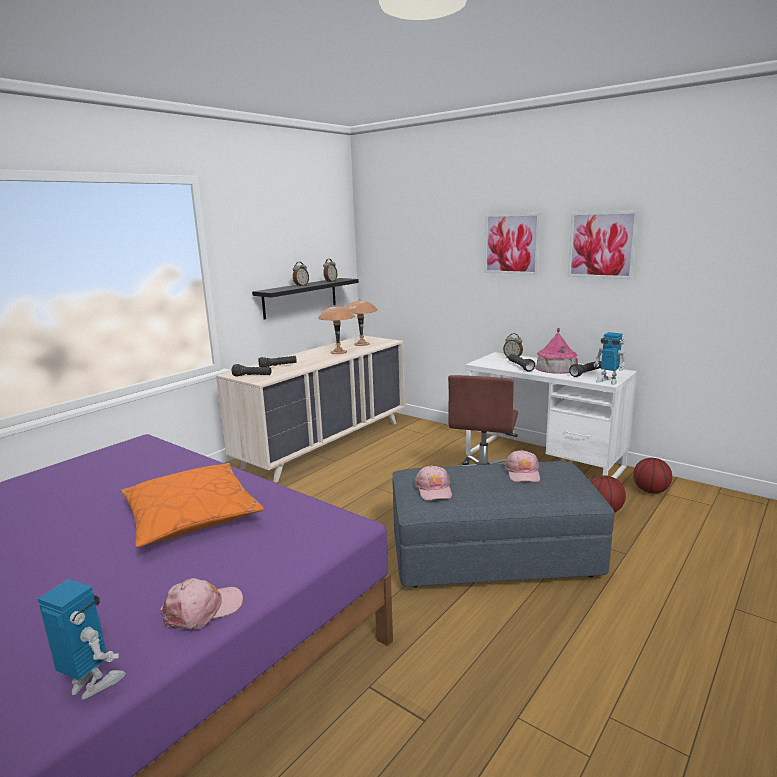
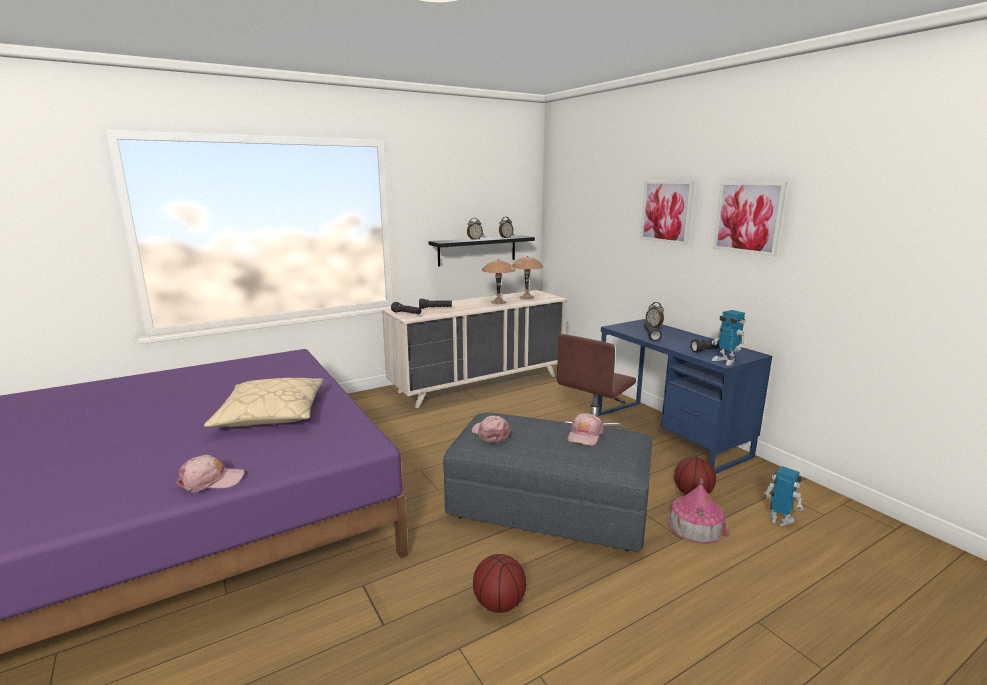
camera: 20 degrees right, 0 degrees up
(92, 684) = (103, 510): toy robot -> toy robot (780, 520)
(191, 516) = (271, 414): orange pillow -> beige pillow
(434, 489) = (490, 434): pink cap -> pink cap turned 135 degrees clockwise
(543, 461) = (669, 434): white desk -> blue desk
(556, 368) = (686, 341): toy house -> toy house (695, 526)
(651, 491) = (762, 486): basketball -> basketball (499, 604)

